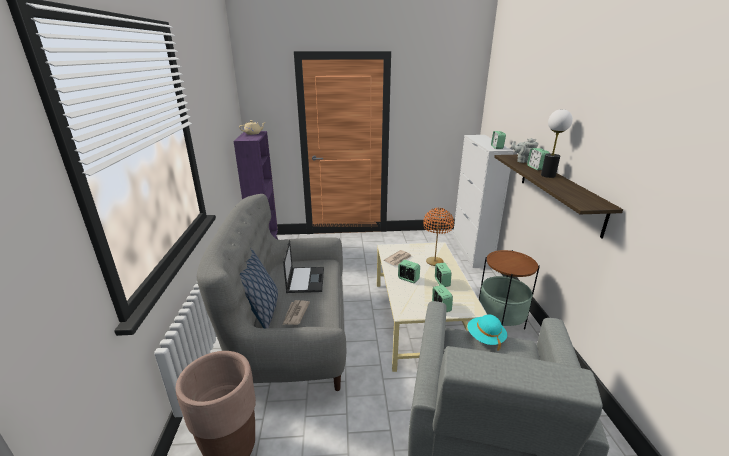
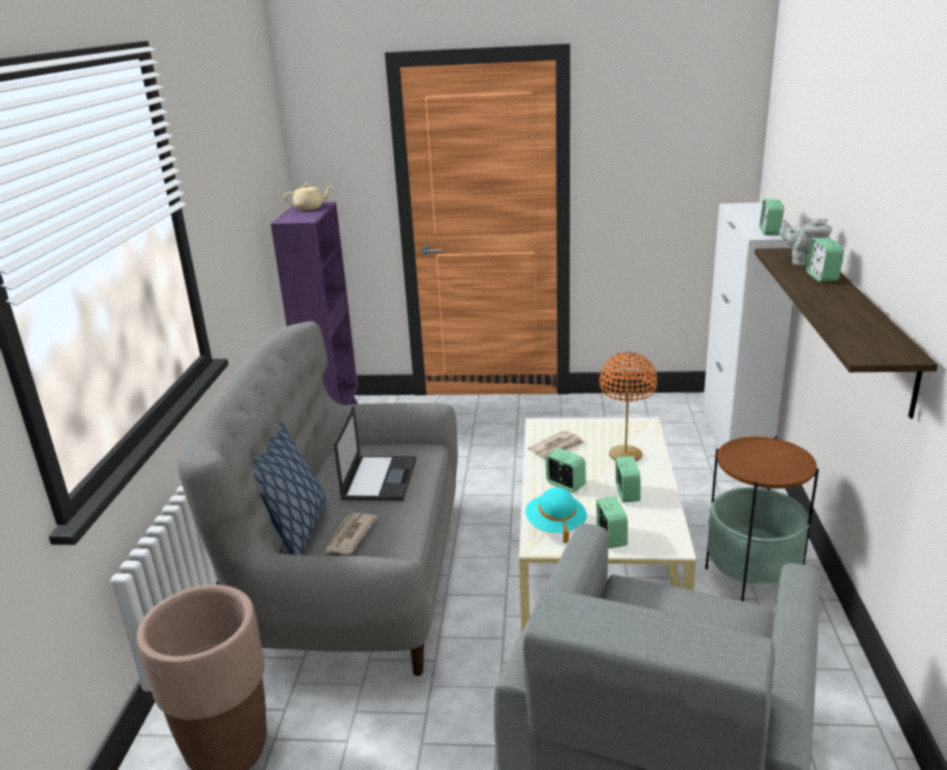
camera: 10 degrees right, 0 degrees up
(485, 337) = (676, 595): turquoise hat -> turquoise hat (555, 525)
(548, 175) = (835, 294): table lamp -> none

